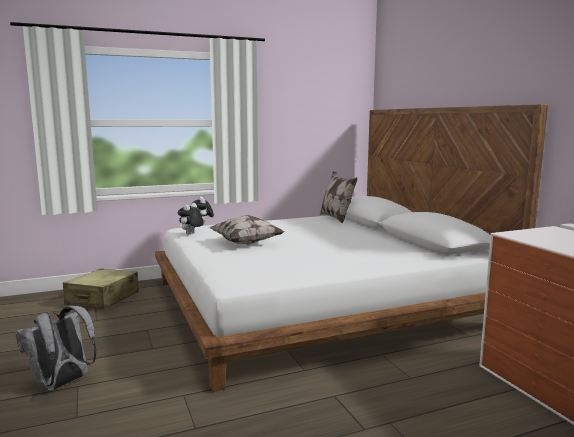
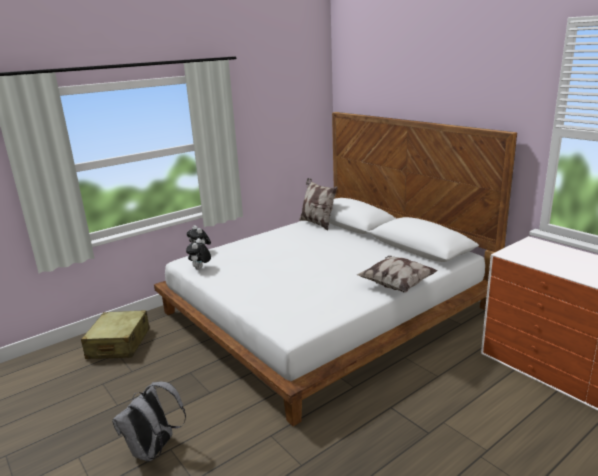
camera: 15 degrees left, 10 degrees up
(246, 243) = (263, 273): pillow -> pillow (396, 285)

